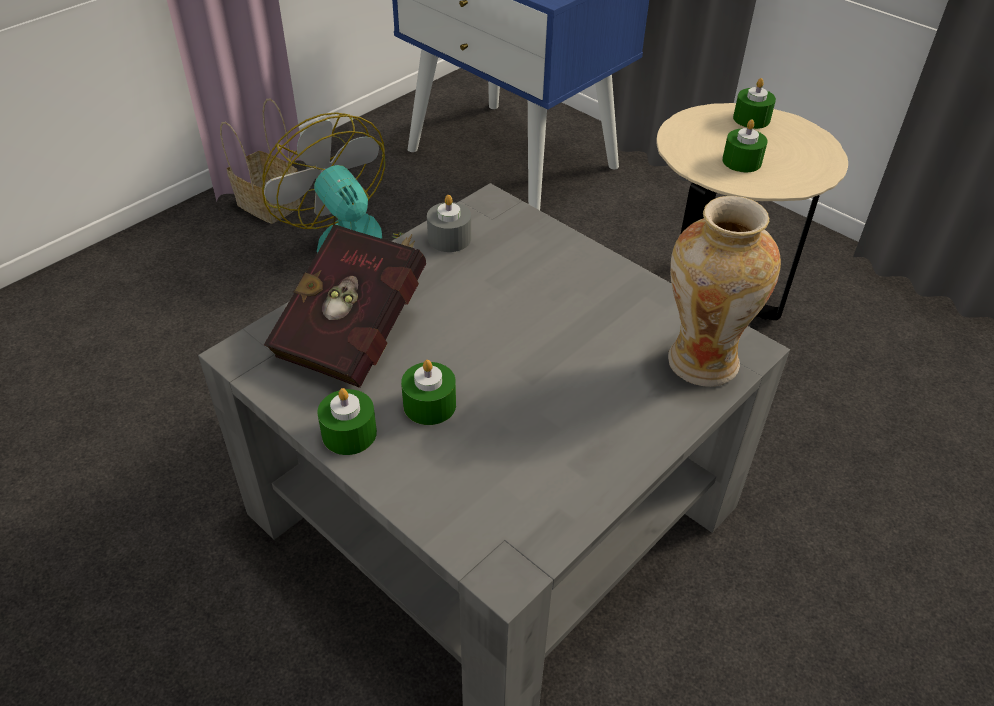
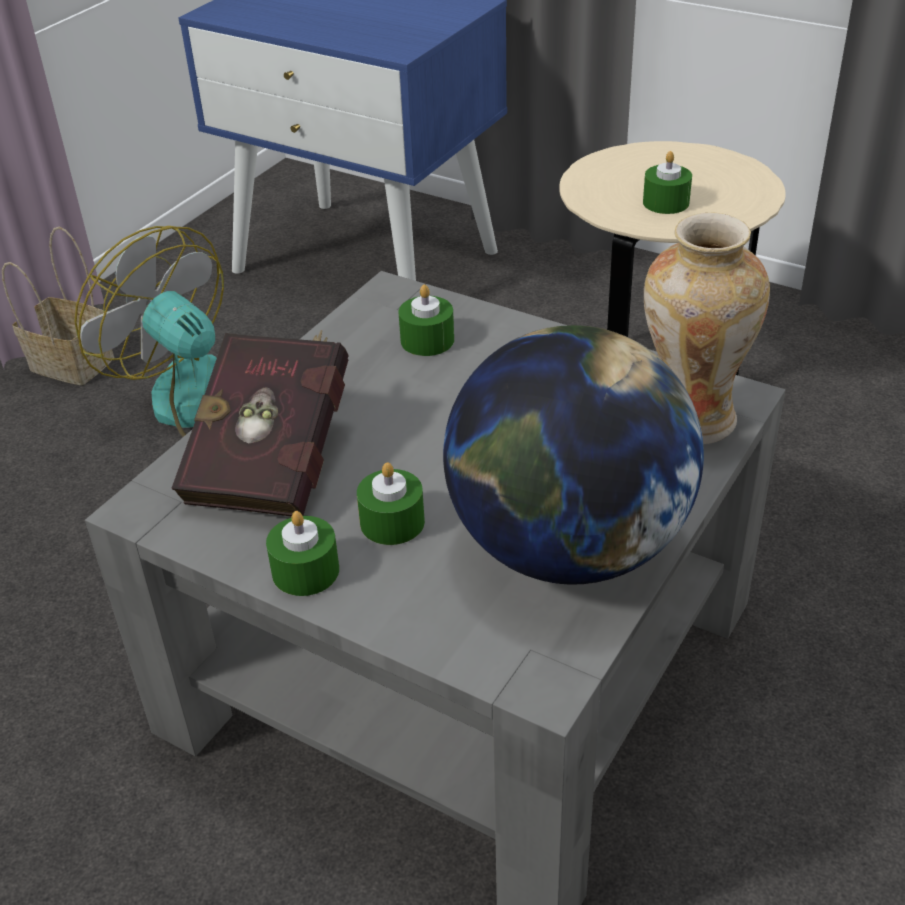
camera: 10 degrees left, 5 degrees down
(449, 238) = (353, 338): grey candle -> none
(562, 456) = (567, 547): none -> globe
(751, 119) = (661, 156): green candle -> green candle (427, 340)

